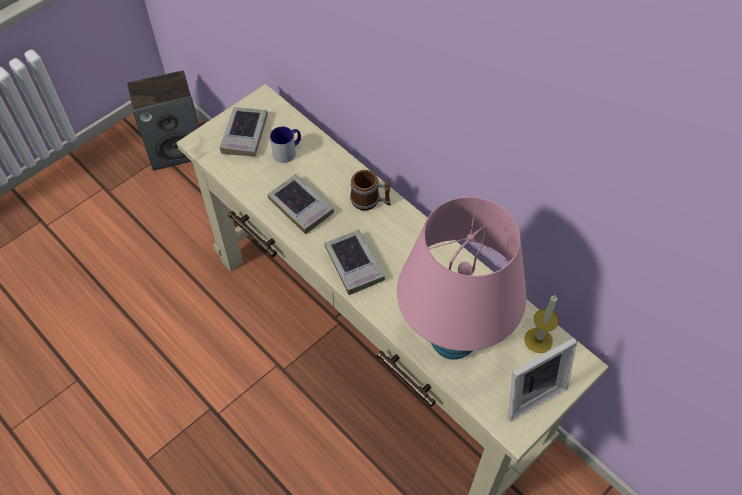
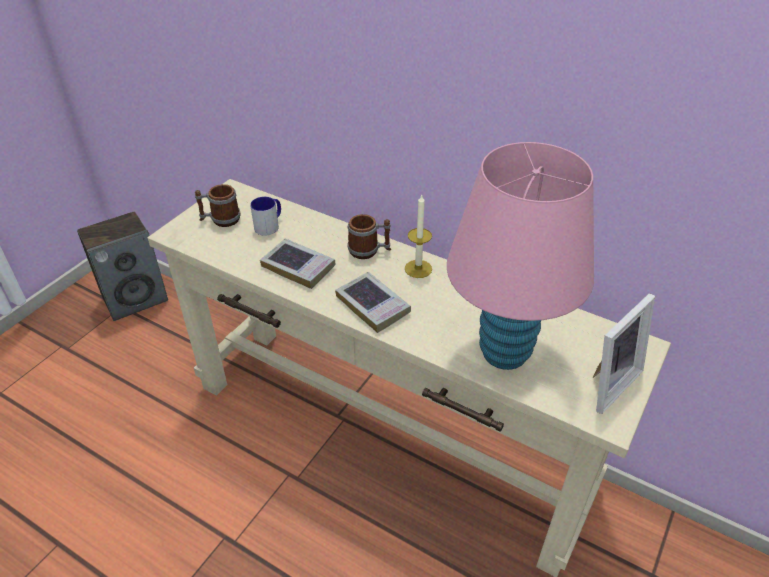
camera: 15 degrees left, 15 degrees down
(245, 135) = (220, 220): book -> mug
(538, 340) = (590, 334): candle -> candle (418, 269)

